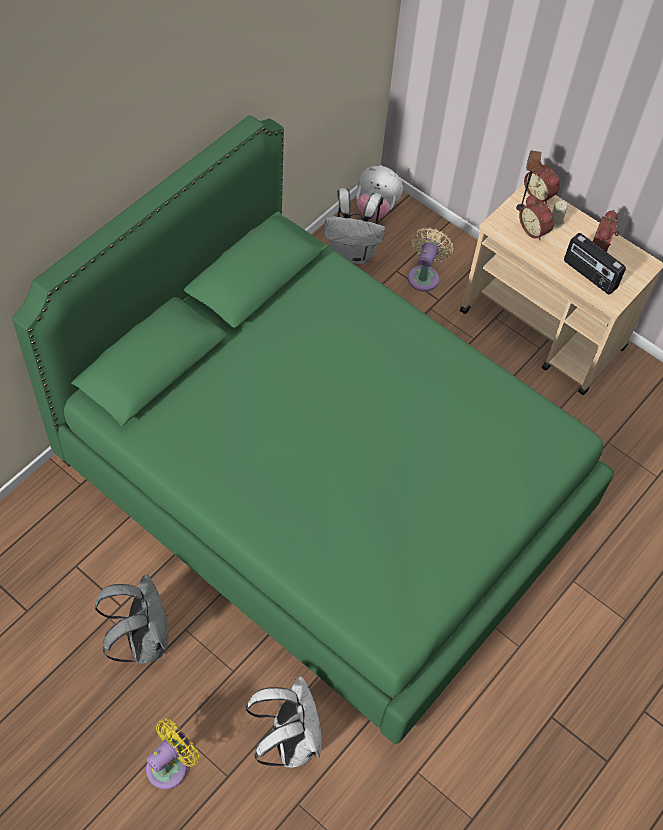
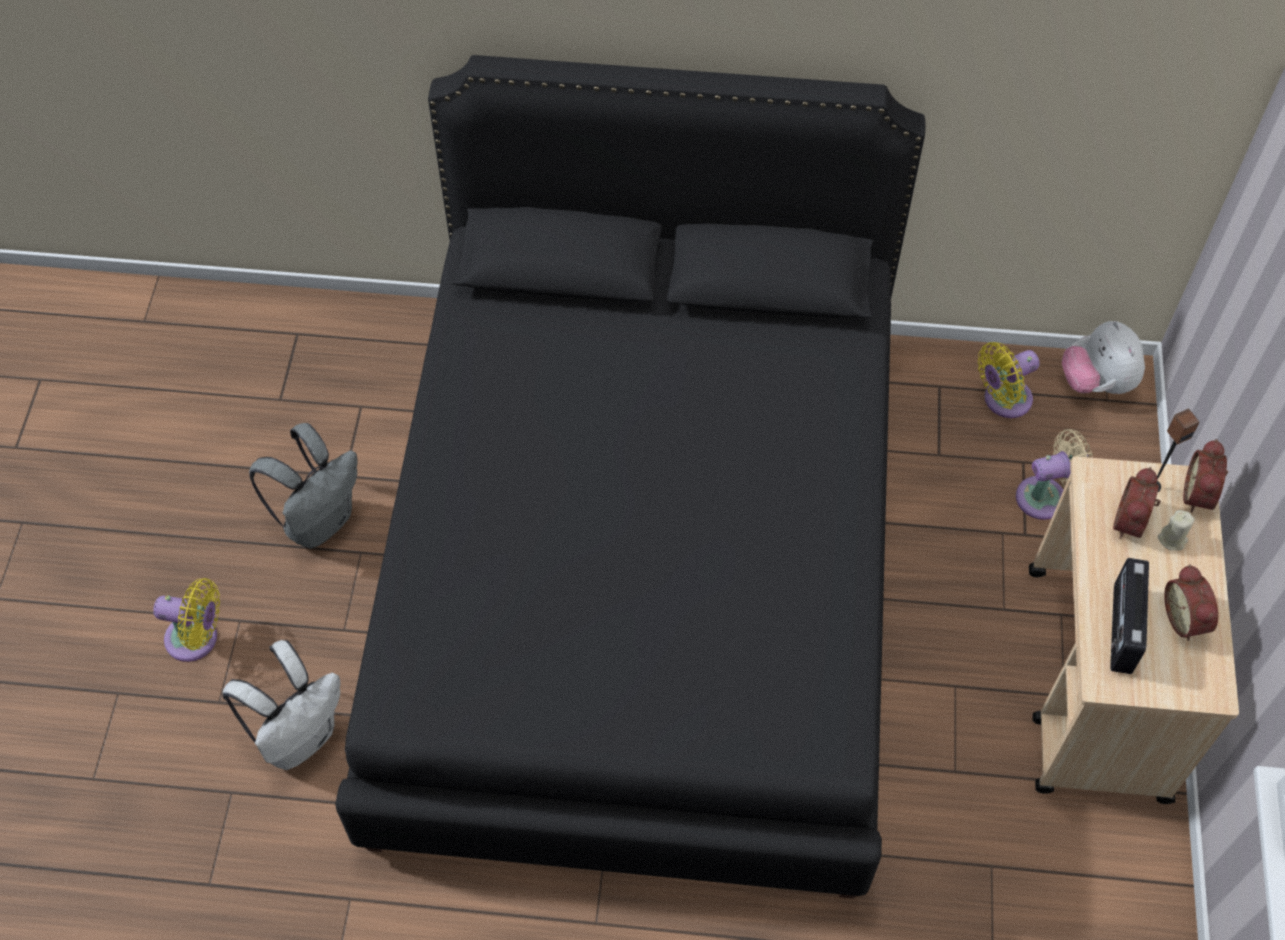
camera: 60 degrees right, 0 degrees up
(323, 488) = (642, 575): green bed -> black bed
(352, 252) = (1003, 400): white backpack -> yellow fan
(602, 247) = (1186, 618): alarm clock -> alarm clock turned 90 degrees counterclockwise

